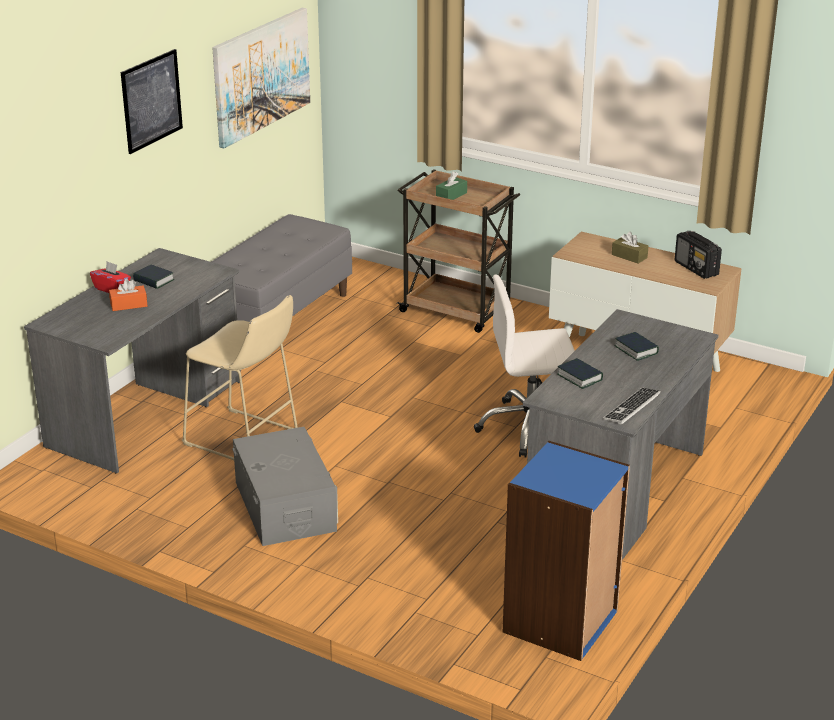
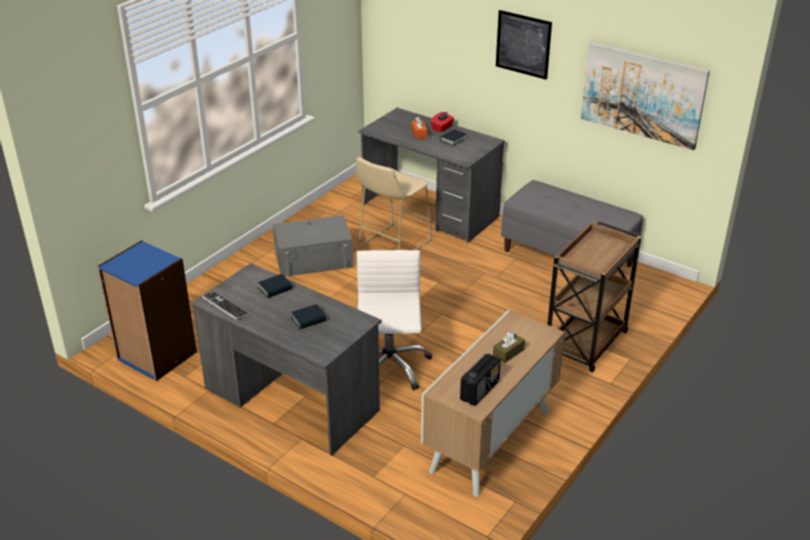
camera: 95 degrees right, 5 degrees up
(451, 195) = (597, 249): green tissue box -> none
(696, 269) = (480, 390): radio -> radio turned 150 degrees clockwise

